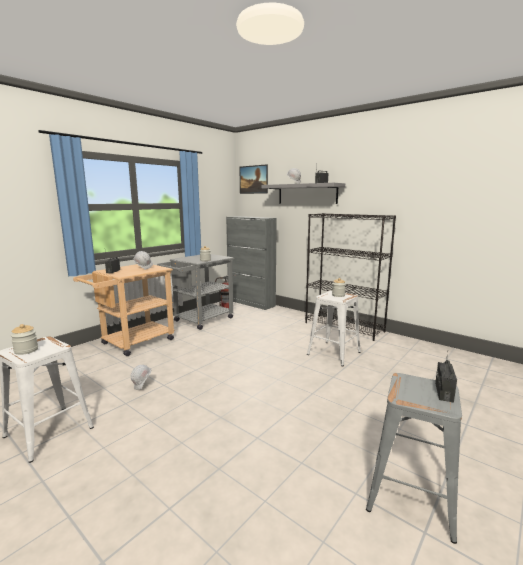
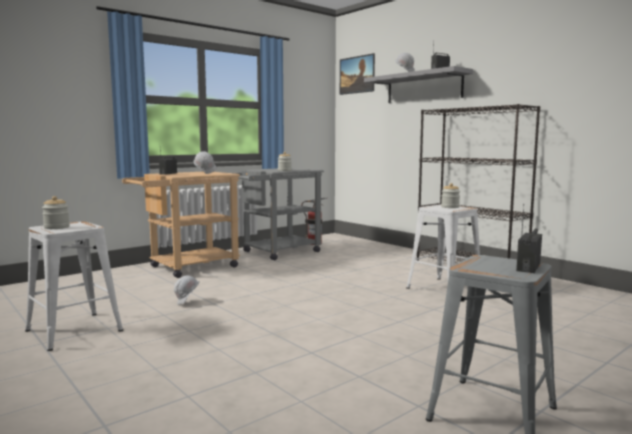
camera: 10 degrees right, 5 degrees down
(251, 303) = (349, 239): grey cabinet -> none

